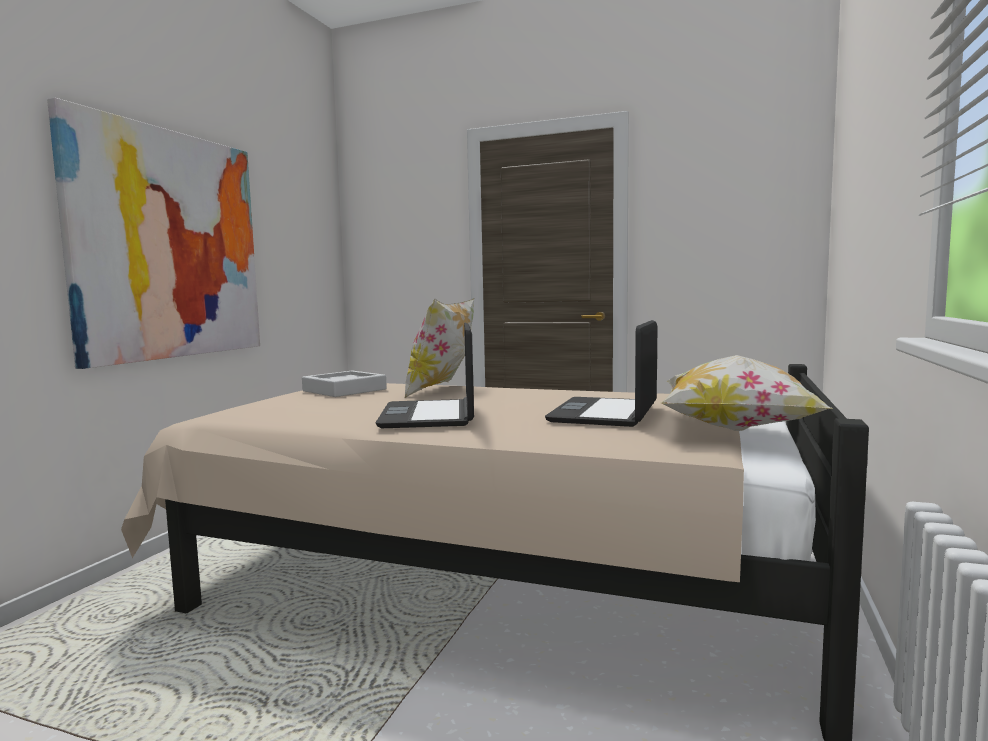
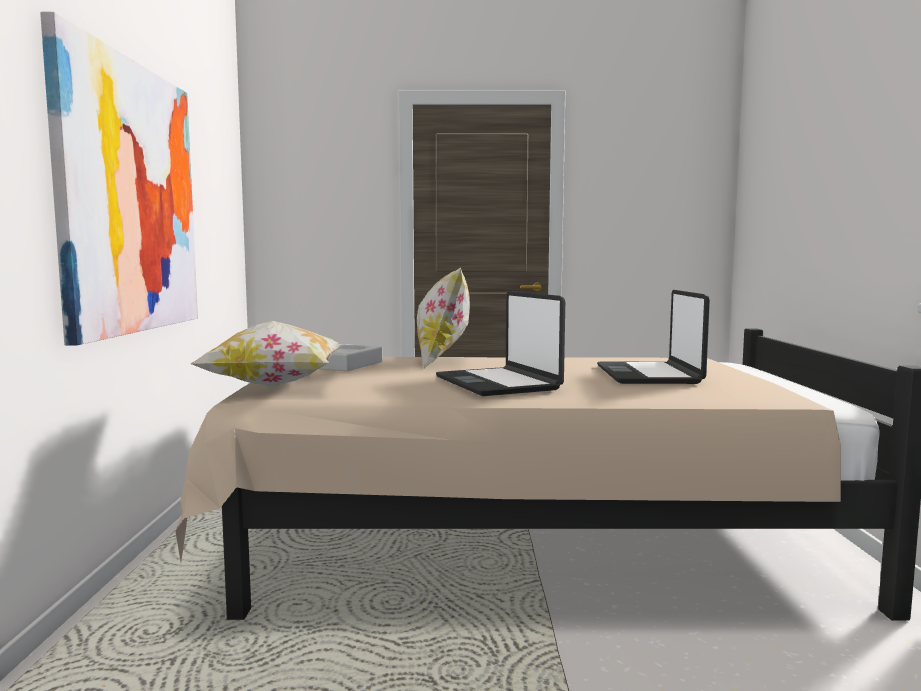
camera: 20 degrees left, 0 degrees up
(736, 429) = (776, 382): pillow -> pillow (275, 385)

